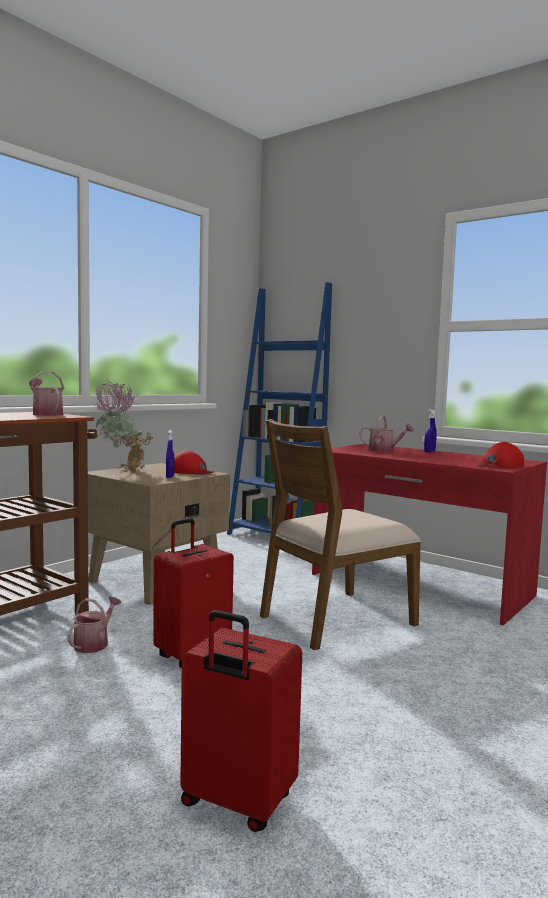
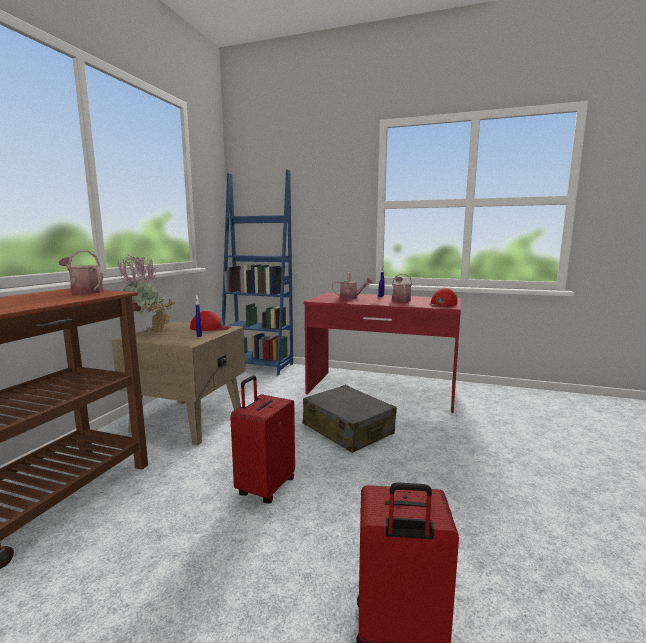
camera: 20 degrees left, 5 degrees up
(94, 643) = (172, 496): watering can -> watering can (400, 300)
(335, 619) = (348, 429): brown chair -> grey suitcase

